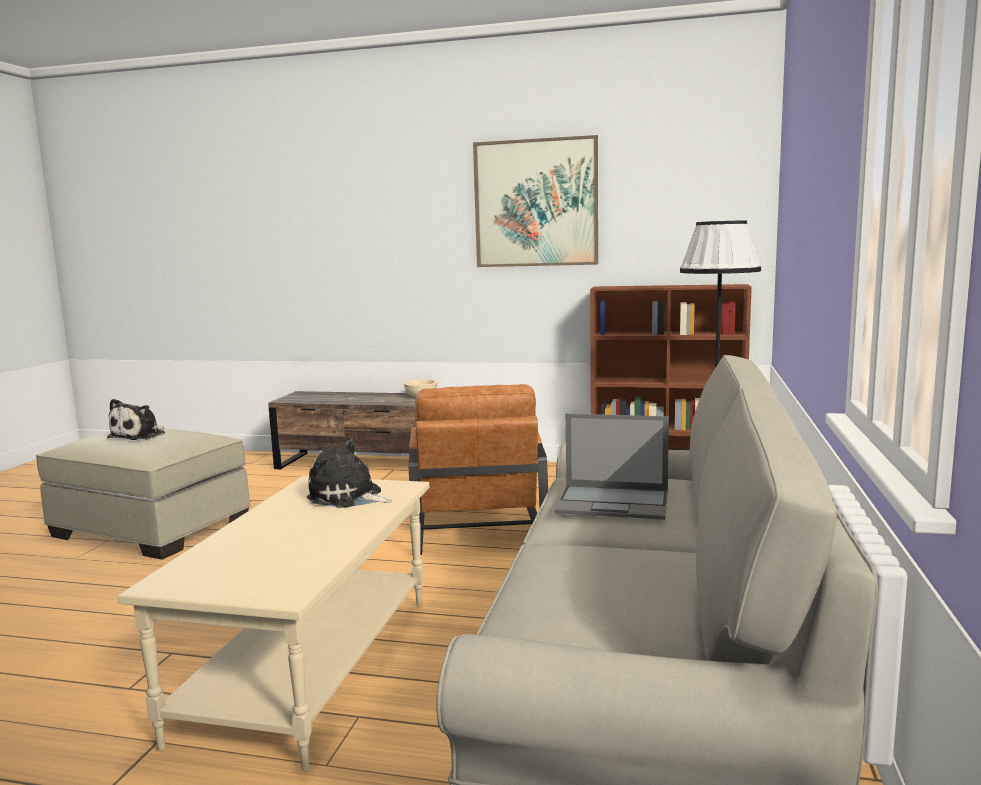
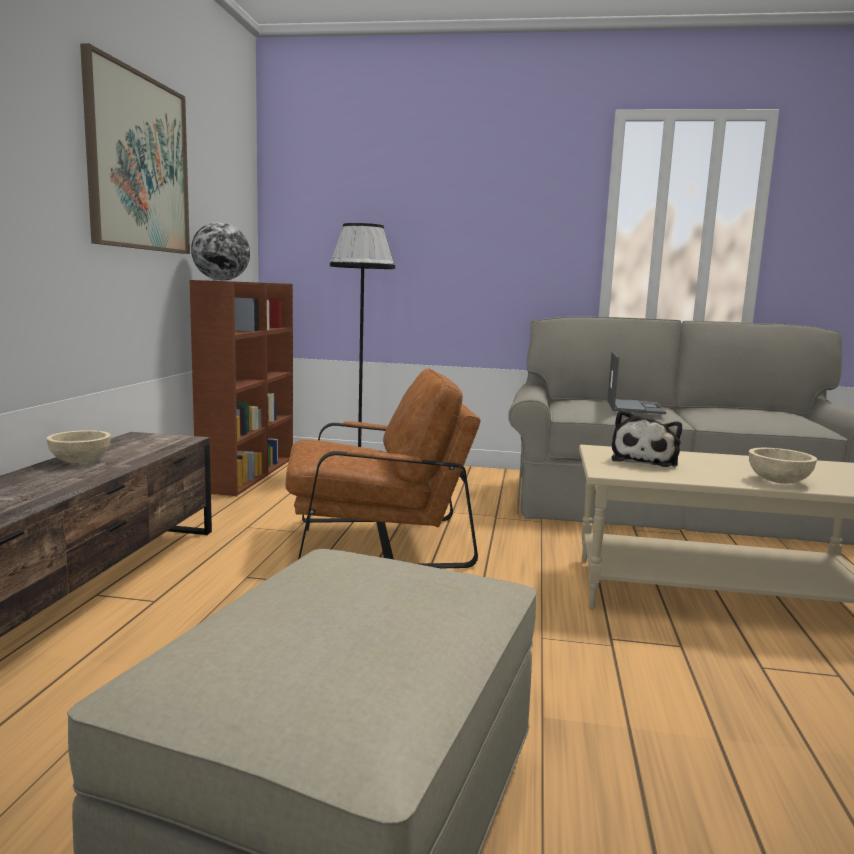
camera: 95 degrees left, 0 degrees up
(140, 435) = (349, 609): plush toy -> none
(240, 537) = (778, 481): none -> beige bowl
(610, 287) = (221, 280): none -> globe

